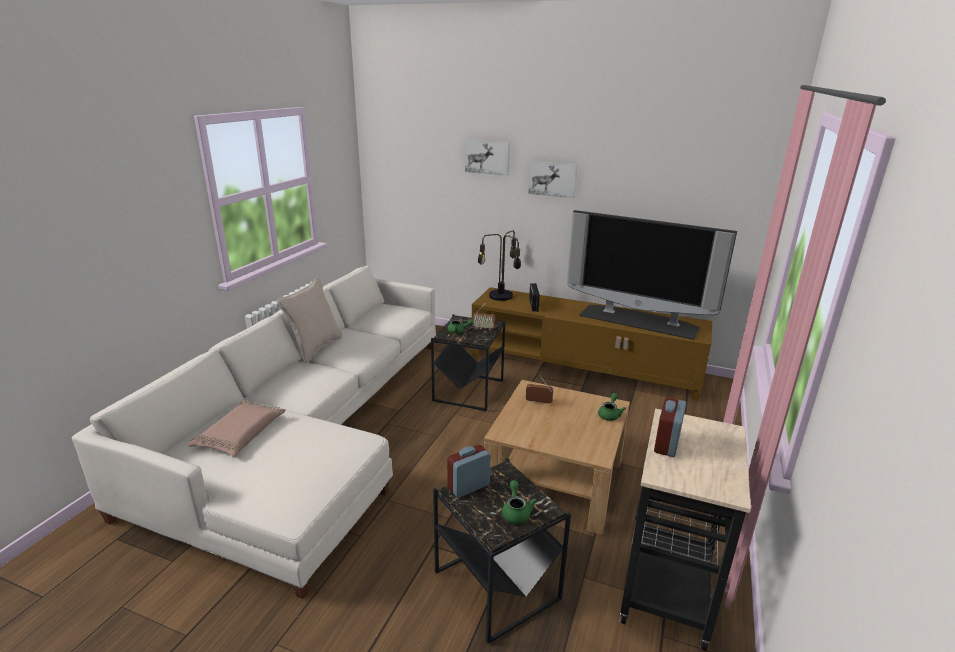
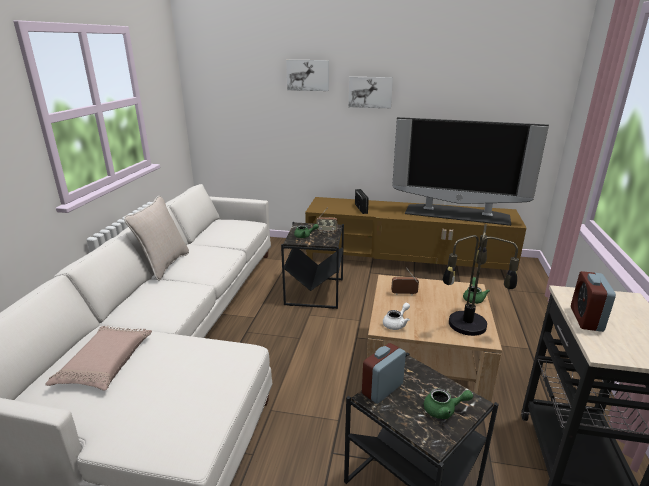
camera: 10 degrees left, 0 degrees up
(501, 296) = (328, 203): table lamp -> table lamp (468, 325)
(516, 431) = (396, 323): none -> white teapot
(516, 512) = (444, 410): green teapot -> green teapot turned 105 degrees clockwise

